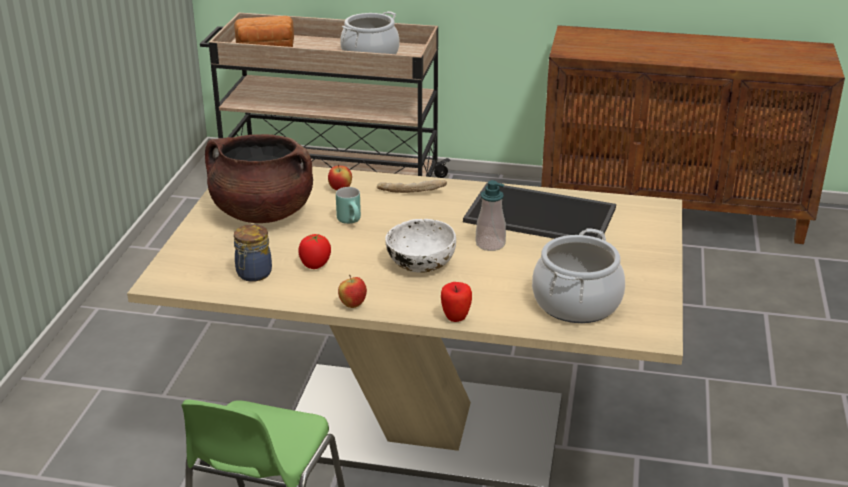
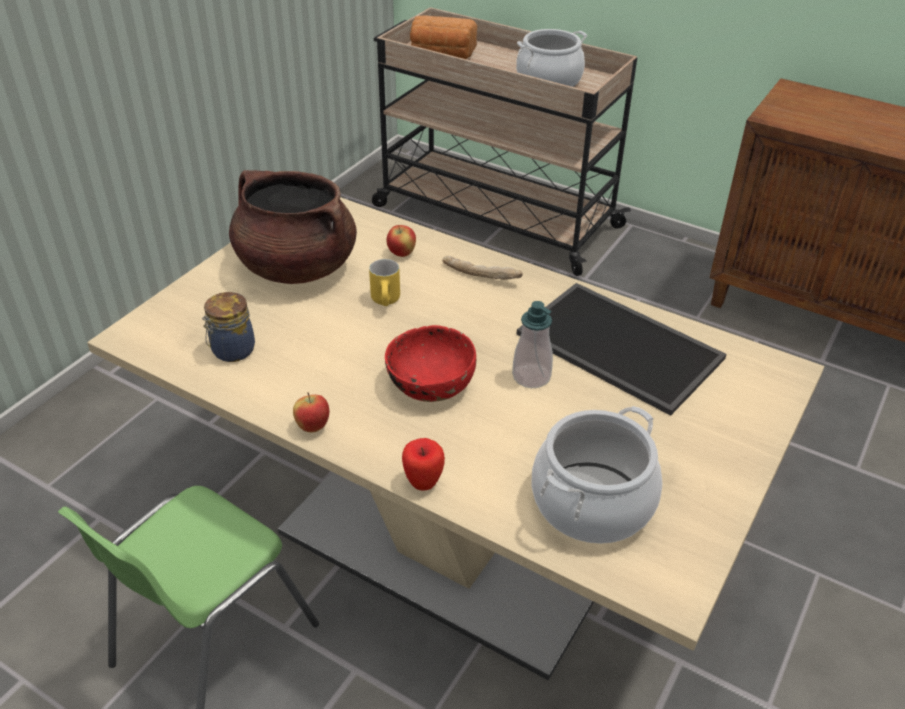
camera: 20 degrees right, 10 degrees up
(315, 265) = (307, 355): tomato -> none
(352, 221) = (387, 302): turquoise mug -> yellow mug
(420, 262) = (429, 383): white bowl -> red bowl

